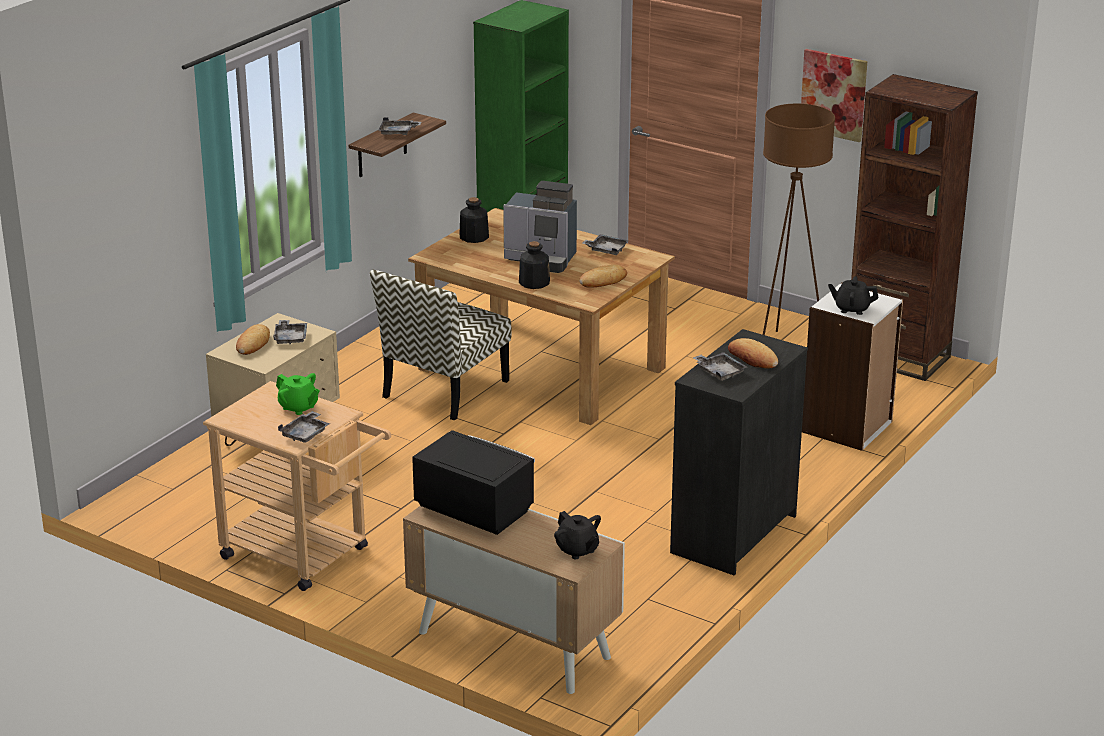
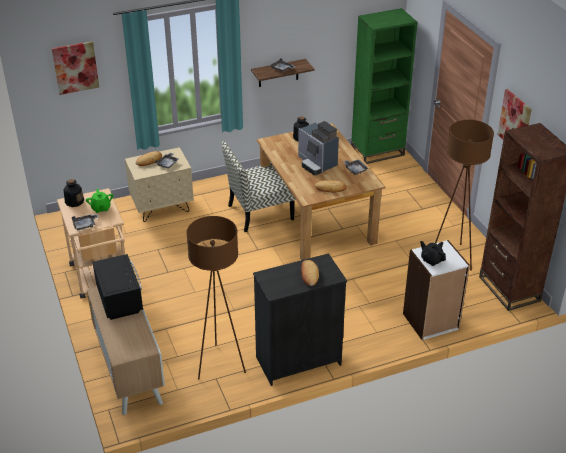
camera: 35 degrees right, 10 degrees up
(121, 187) = (75, 67): none -> picture
(533, 282) = (296, 176): bottle -> bottle (74, 201)
(577, 550) = (134, 346): black teapot -> none
(632, 582) = (220, 364): none -> brown floor lamp
(719, 372) = (282, 276): grey tray -> none

